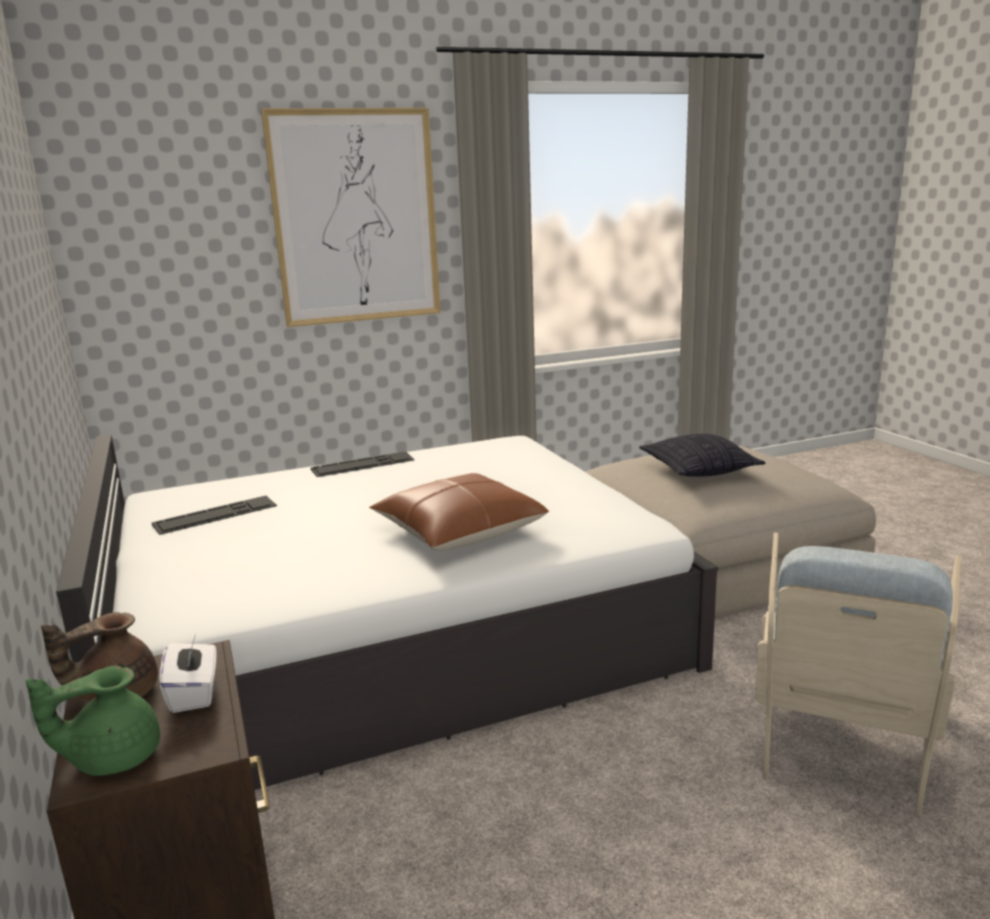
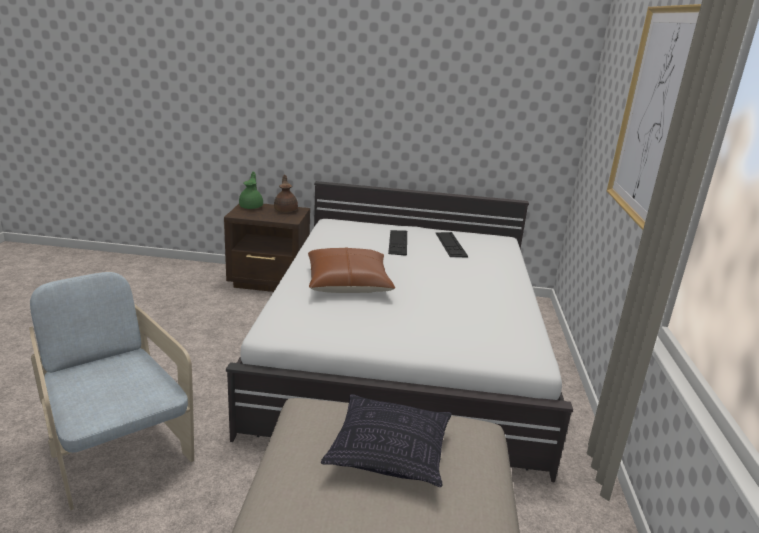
camera: 115 degrees right, 5 degrees up
(194, 693) = (269, 216): white tissue box -> none
(363, 464) = (510, 290): keyboard -> keyboard (398, 242)

